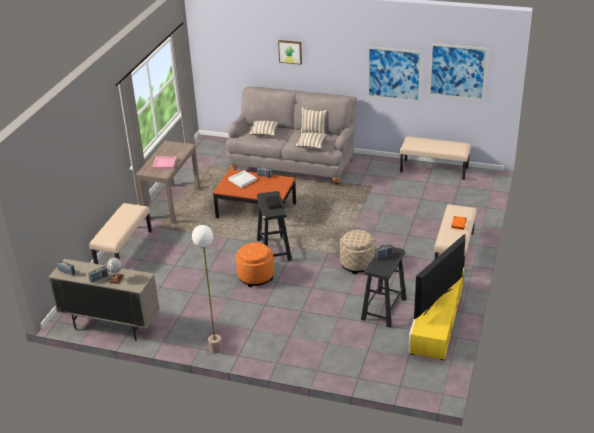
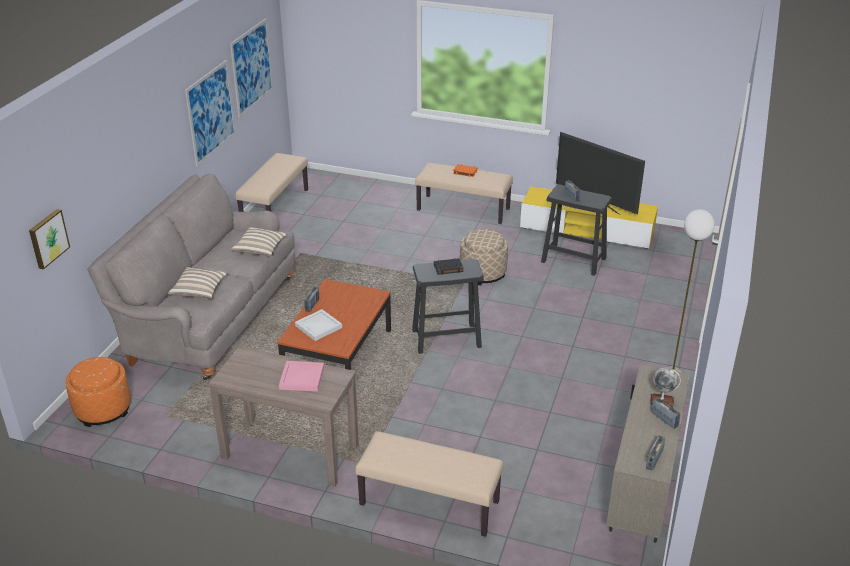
camera: 90 degrees left, 0 degrees up
(256, 276) = (510, 354): orange ottoman -> orange ottoman (103, 409)
(290, 51) = (117, 163): picture -> picture (47, 238)
(314, 132) = (216, 246): pillow -> none

